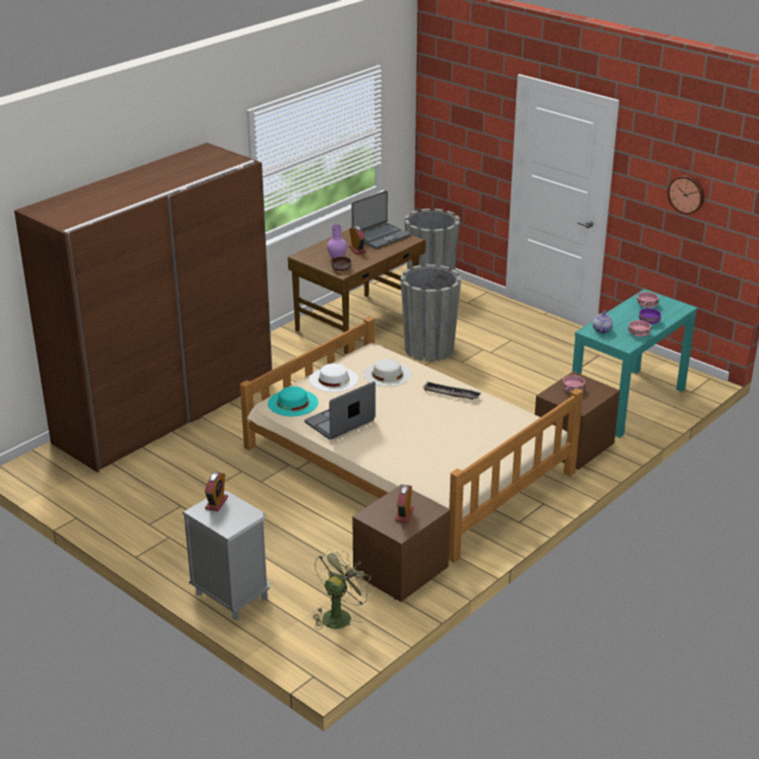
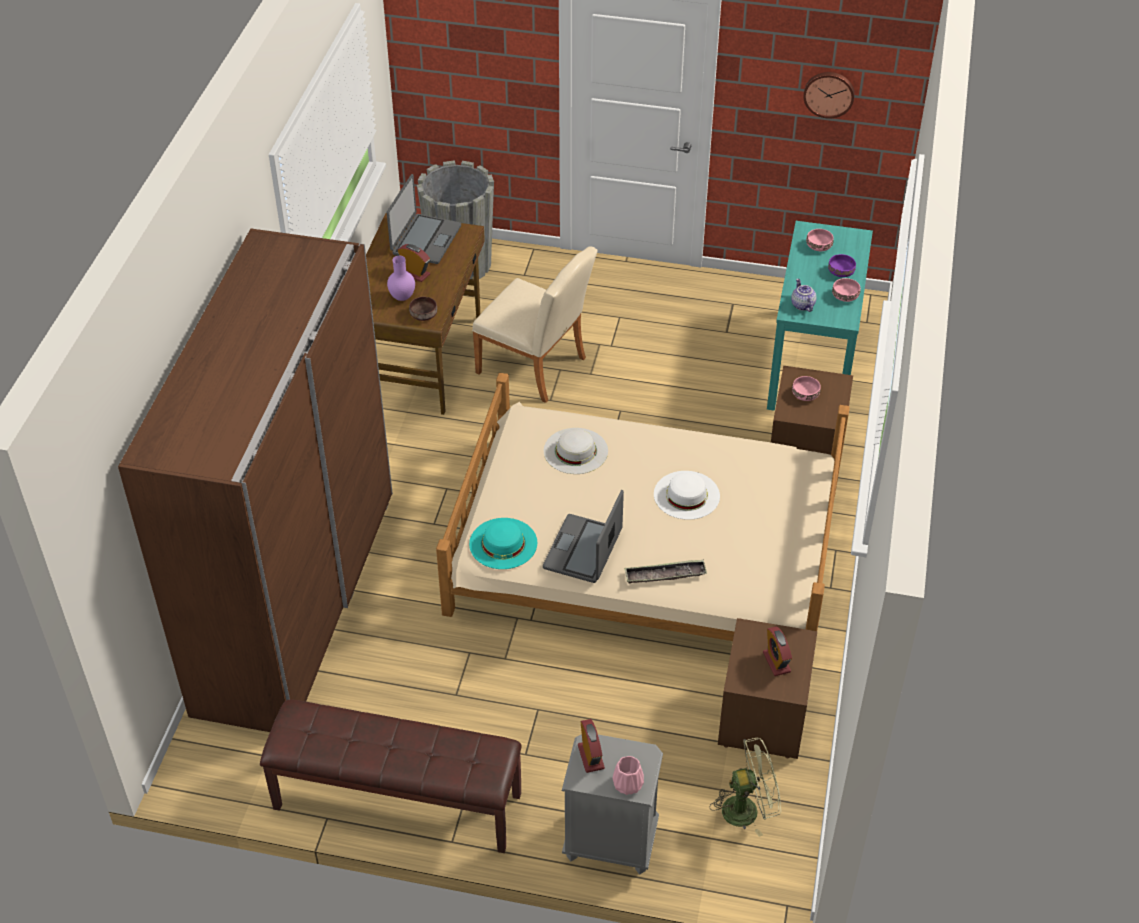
camera: 30 degrees left, 15 degrees up
(123, 525) = (396, 802): none -> brown bench
(225, 524) = (628, 784): none -> pink vase
(333, 379) = (520, 485): white hat -> white hat (686, 495)
(339, 615) = (747, 809): green fan -> green fan turned 75 degrees clockwise
(429, 349) = (537, 368): grey planter -> beige chair
(451, 394) = (672, 452): tray -> tray (665, 575)

